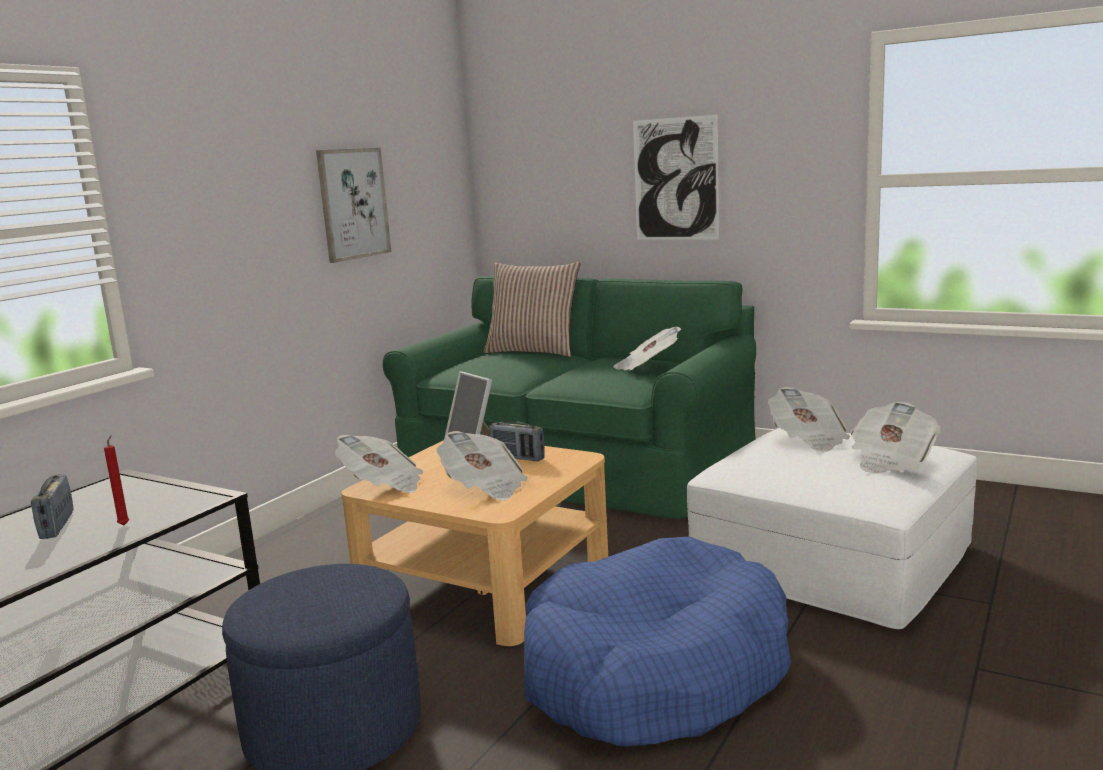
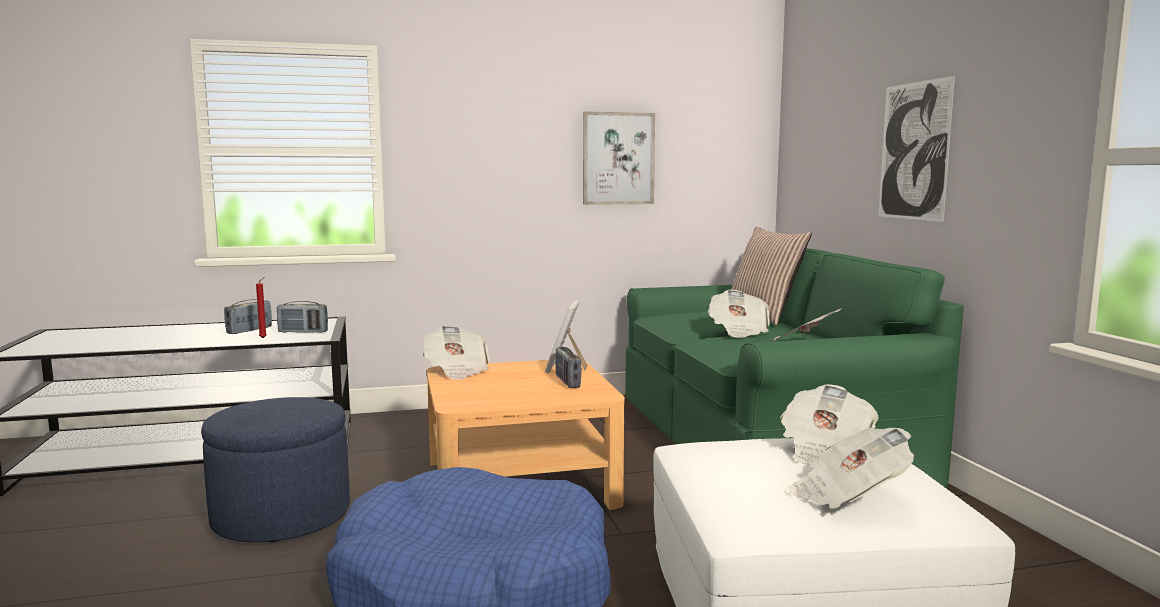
camera: 45 degrees right, 5 degrees down
(155, 501) = (303, 332): none -> radio
(484, 487) = (495, 391): newspaper -> newspaper (738, 331)

